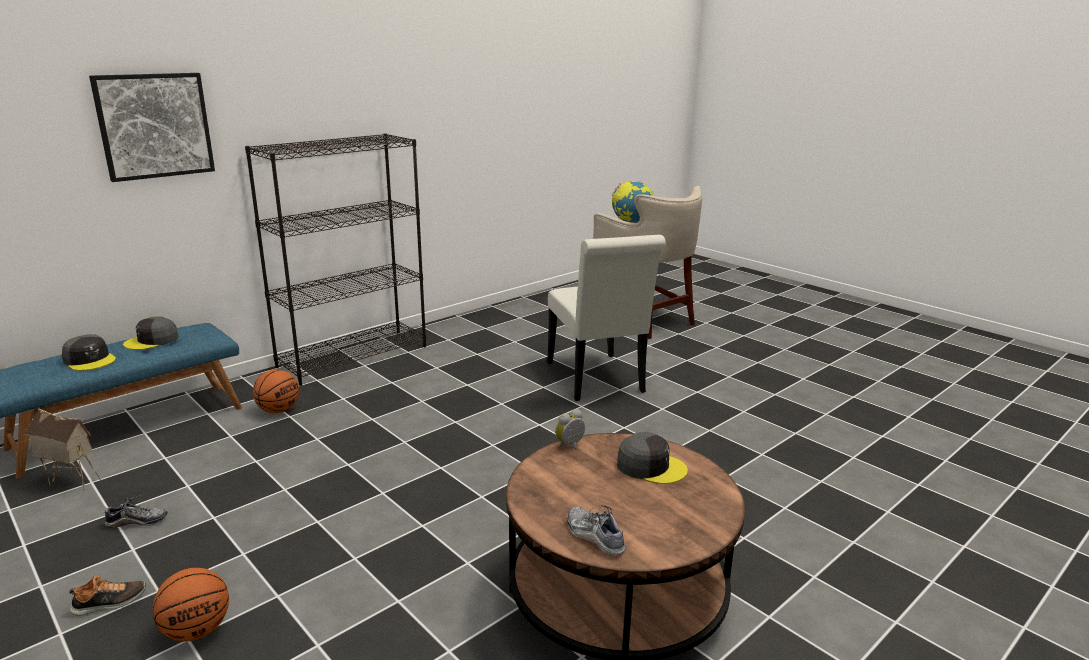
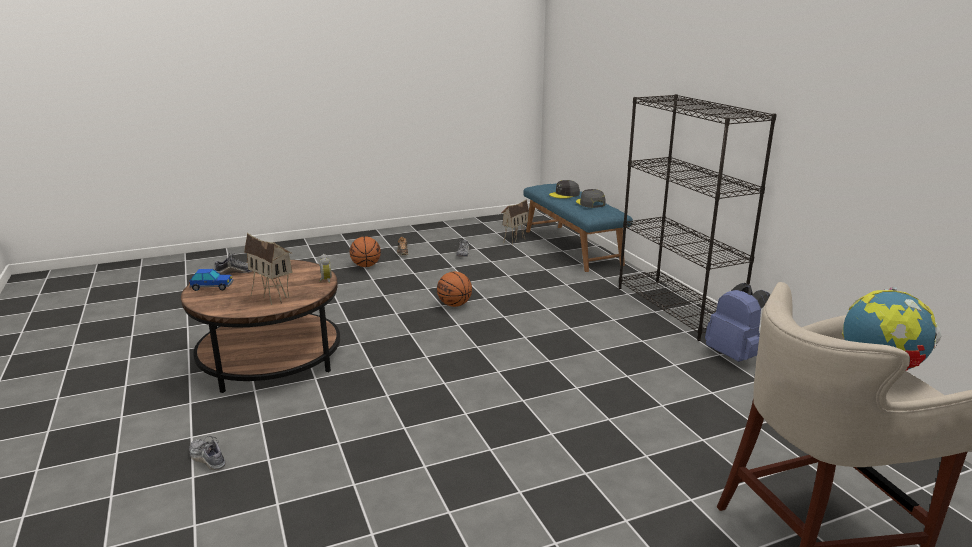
camera: 110 degrees right, 0 degrees up
(154, 126) = (642, 67): picture -> none
(278, 410) = (576, 281): basketball -> basketball (454, 305)
(447, 334) = (734, 355): none -> blue backpack
(597, 380) = (580, 424): white chair -> none
(650, 466) = (273, 297): grey cap -> toy house
(666, 534) = (212, 287): none -> toy car
(825, 545) = (207, 459): none -> shoe

